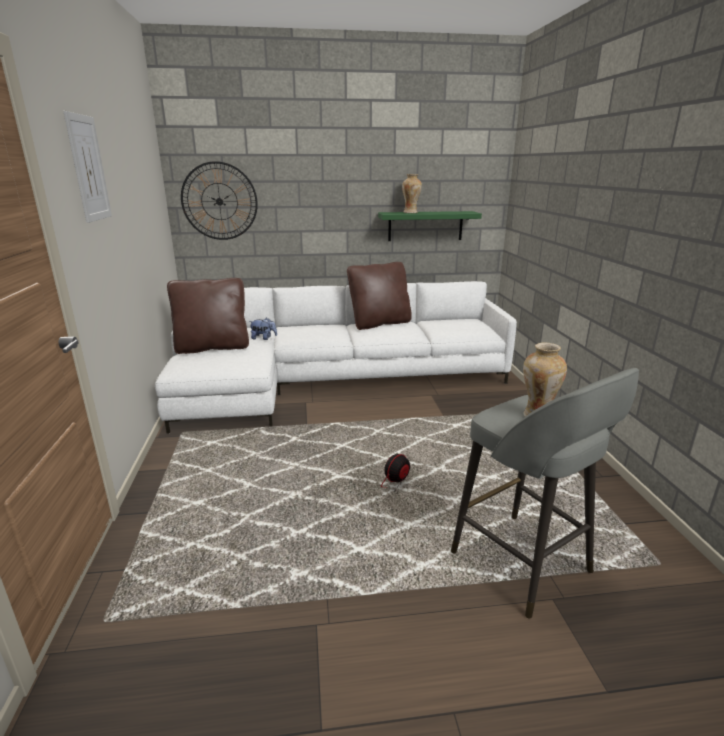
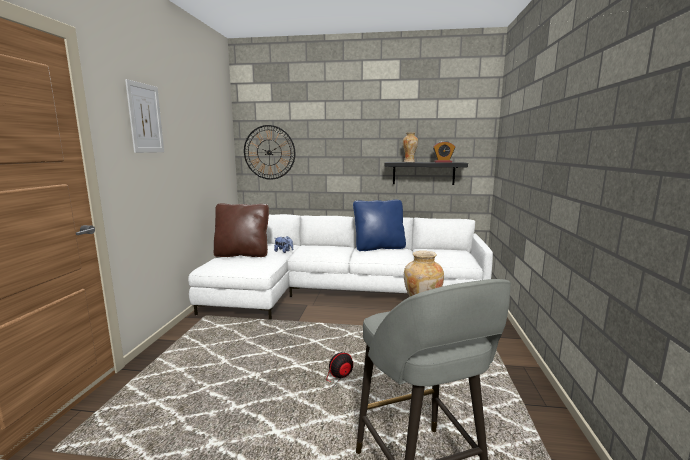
camera: 15 degrees right, 10 degrees down
(379, 323) = (379, 248): brown pillow -> blue pillow
(425, 226) = (423, 173): green shelf -> black shelf
(451, 212) = (443, 162): none -> alarm clock

